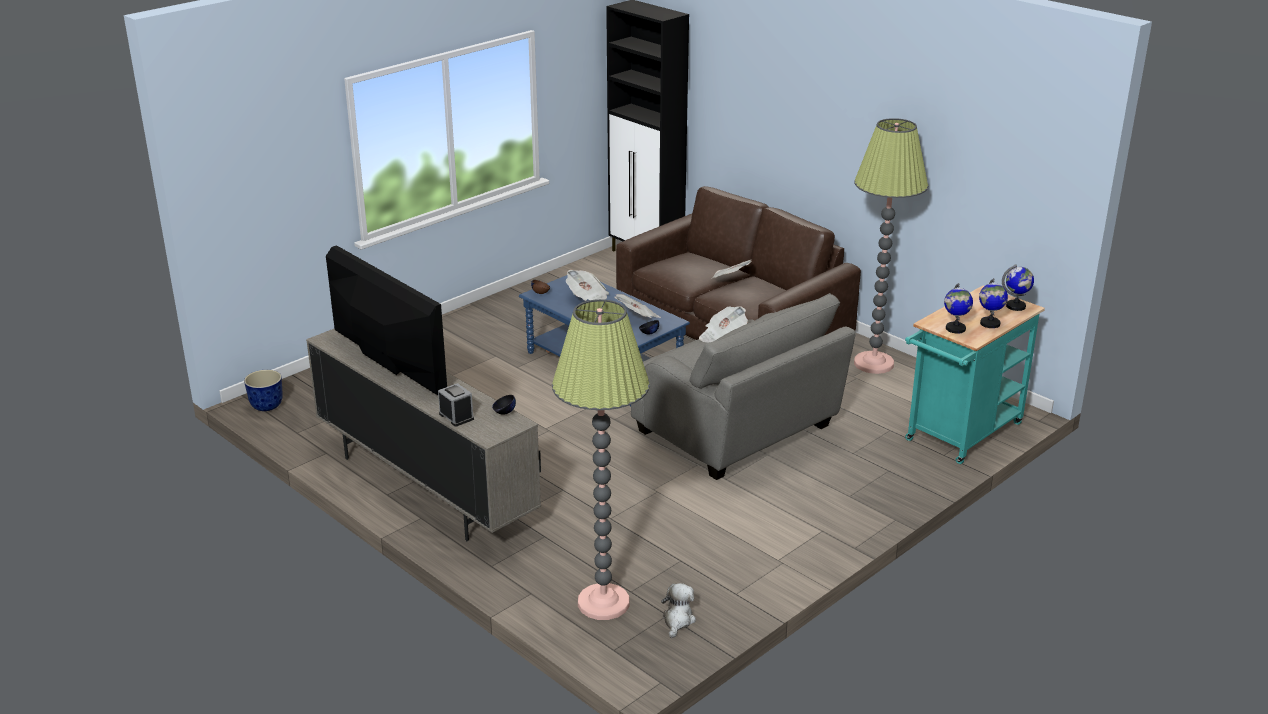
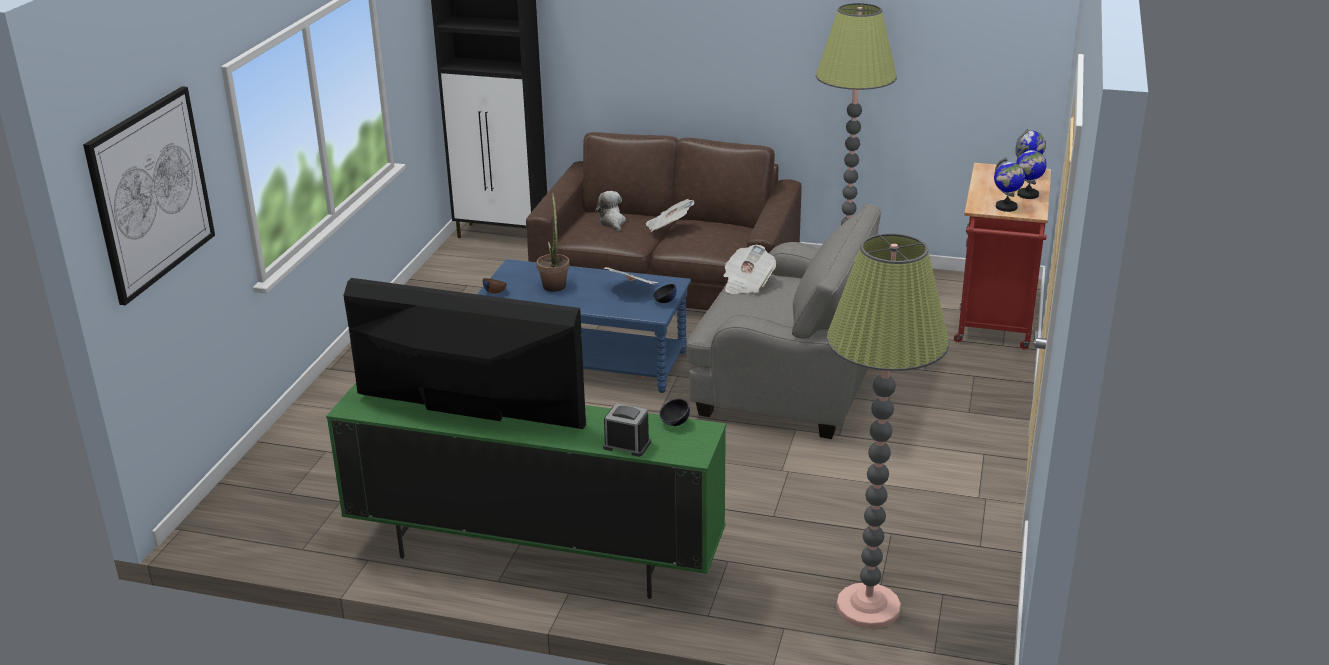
camera: 30 degrees left, 0 degrees up
(253, 157) = (151, 193): none -> picture
(266, 406) = (225, 530): planter -> none
(424, 487) = (532, 556): beige tv stand -> green tv stand
(587, 298) = (554, 284): newspaper -> potted plant
(678, 620) = (958, 595): plush toy -> plush toy (612, 223)
(959, 435) = (995, 323): turquoise cart -> red cart

